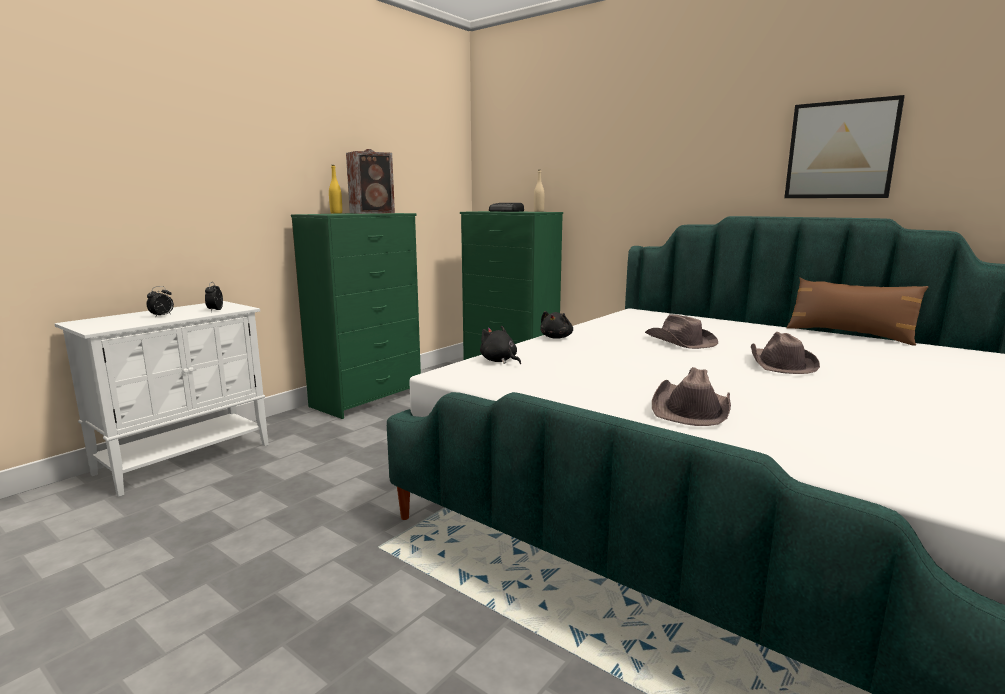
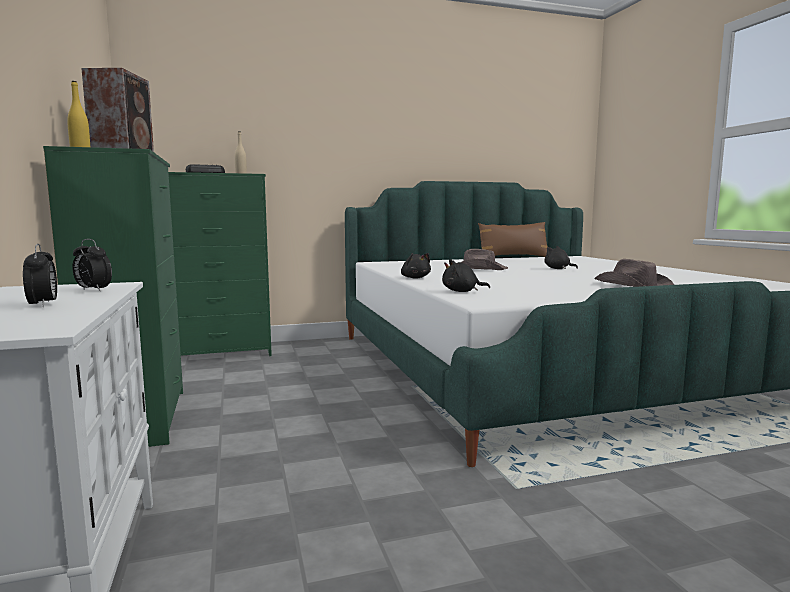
camera: 55 degrees left, 5 degrees down
(780, 364) = (558, 269): brown hat -> black plush toy
(841, 150) = (480, 138): picture -> none

